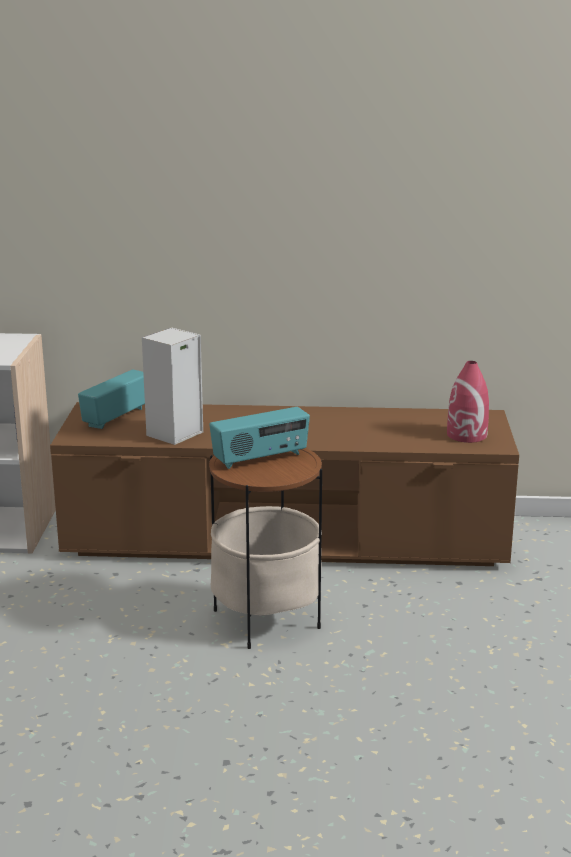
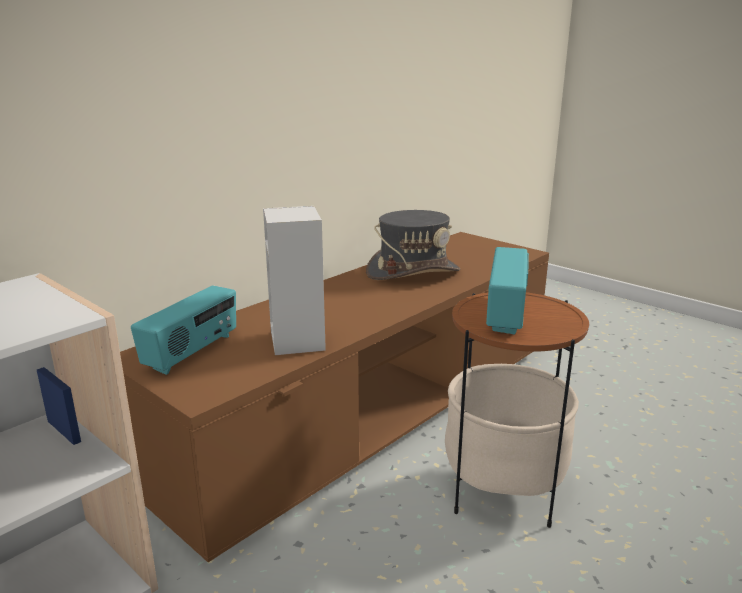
camera: 50 degrees left, 0 degrees up
(115, 417) = (192, 353): radio -> radio turned 135 degrees counterclockwise
(360, 424) = (413, 271): none -> grey hat
(467, 435) = (491, 252): red vase -> none

